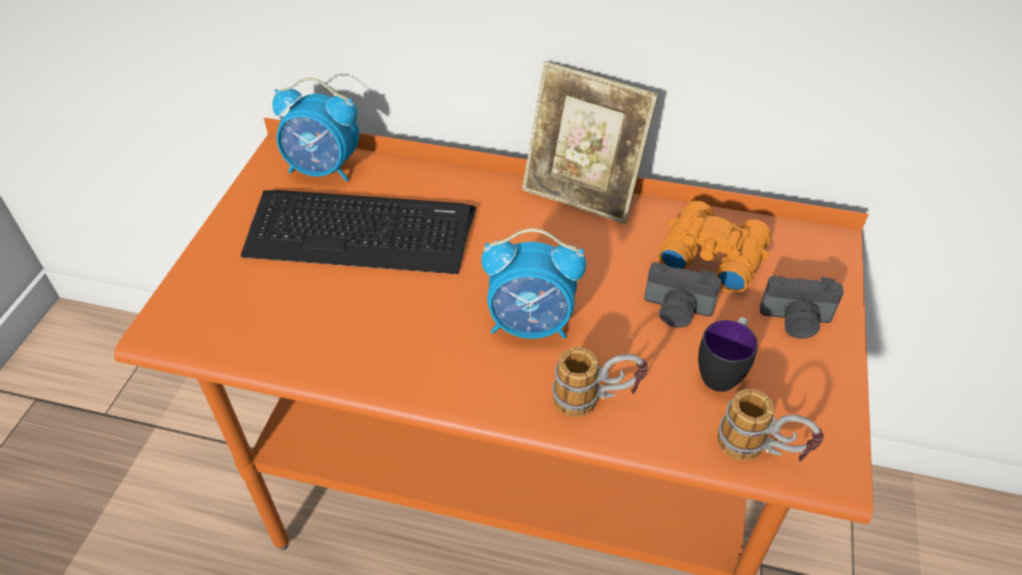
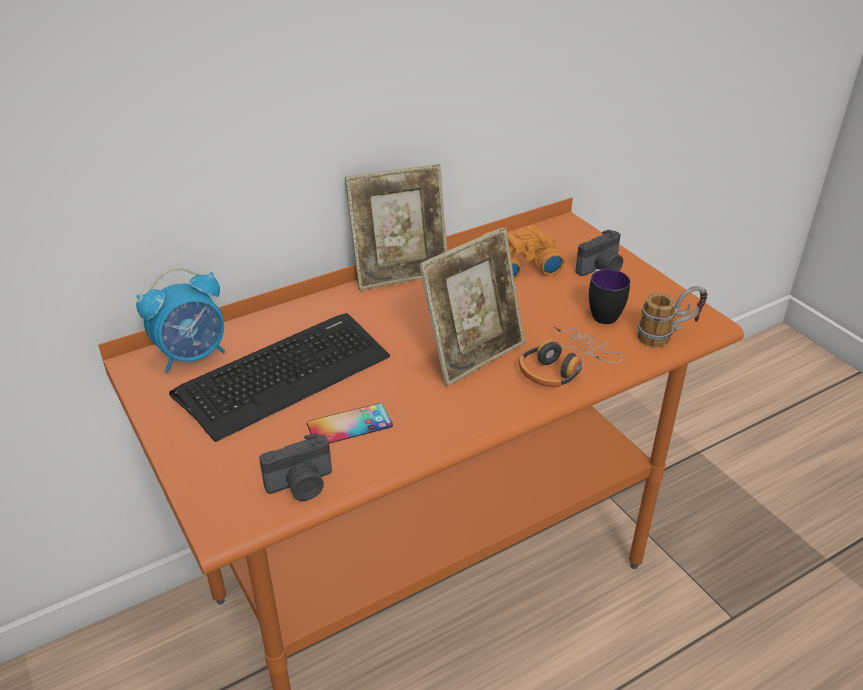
camera: 45 degrees left, 10 degrees down
(344, 315) = (349, 425): none -> phone
(531, 324) = (473, 354): alarm clock -> picture frame
(595, 400) = (563, 367): mug -> headphones
(676, 311) = (539, 300): camera -> camera (301, 485)

